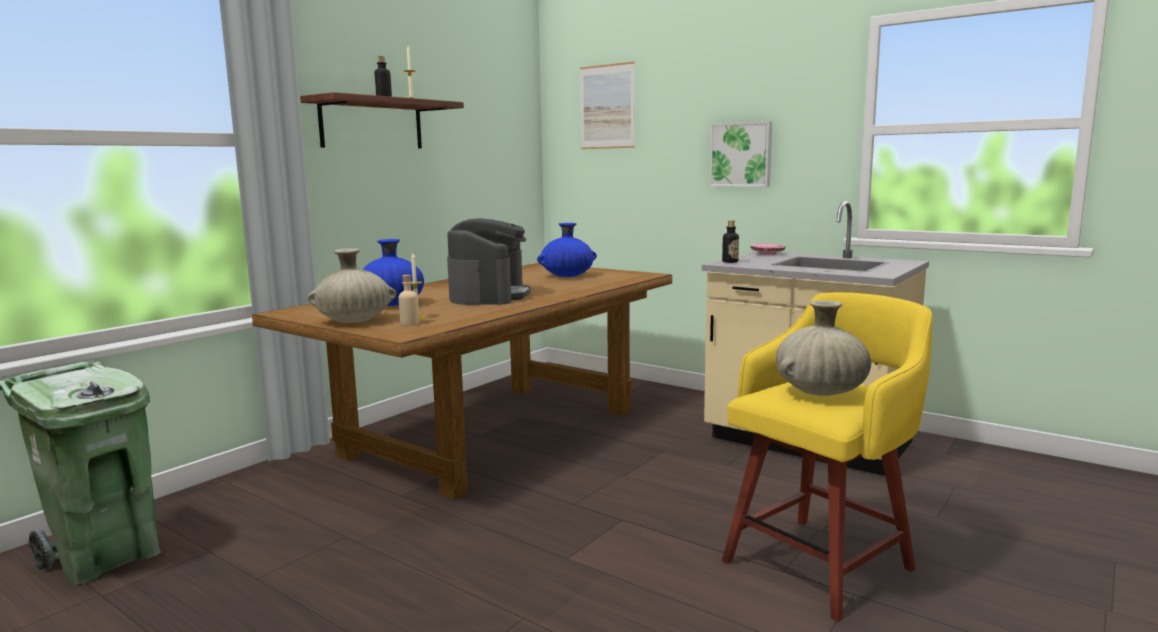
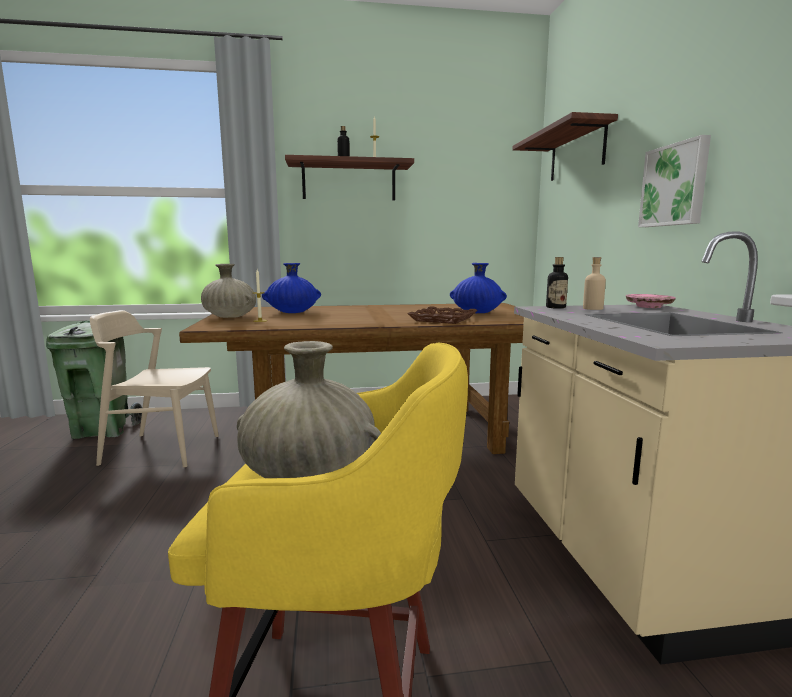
camera: 45 degrees right, 0 degrees up
(281, 535) = (161, 449): none -> beige chair
(409, 324) = (239, 323): beige bottle -> beige bottle (592, 308)
(489, 295) = (361, 316): coffee machine -> none
(575, 286) = (443, 319): none -> brown tray
(607, 107) = (577, 153): picture -> shelf

